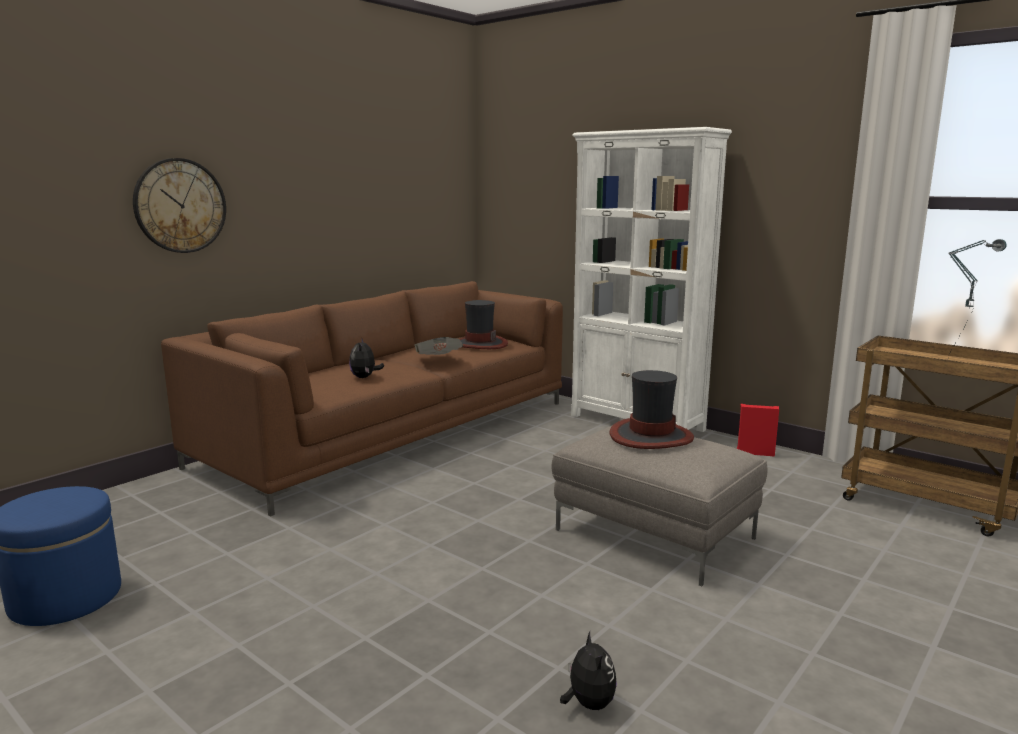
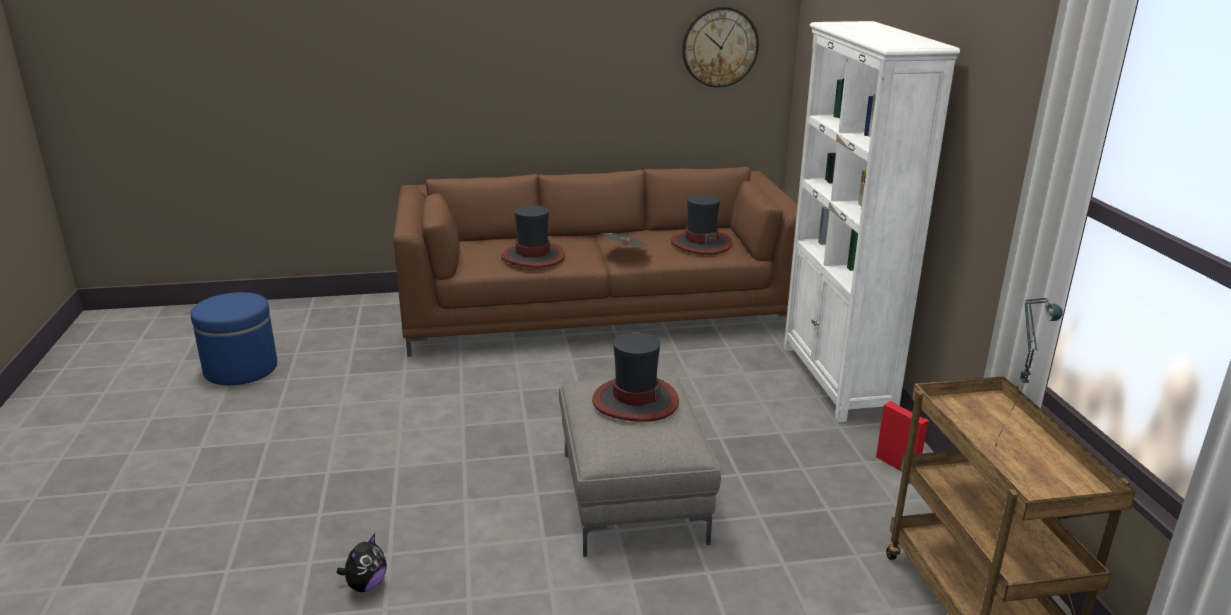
camera: 40 degrees right, 10 degrees up
(180, 206) = (425, 72): wall clock -> wall clock (720, 47)
(365, 377) = (533, 256): plush toy -> hat

